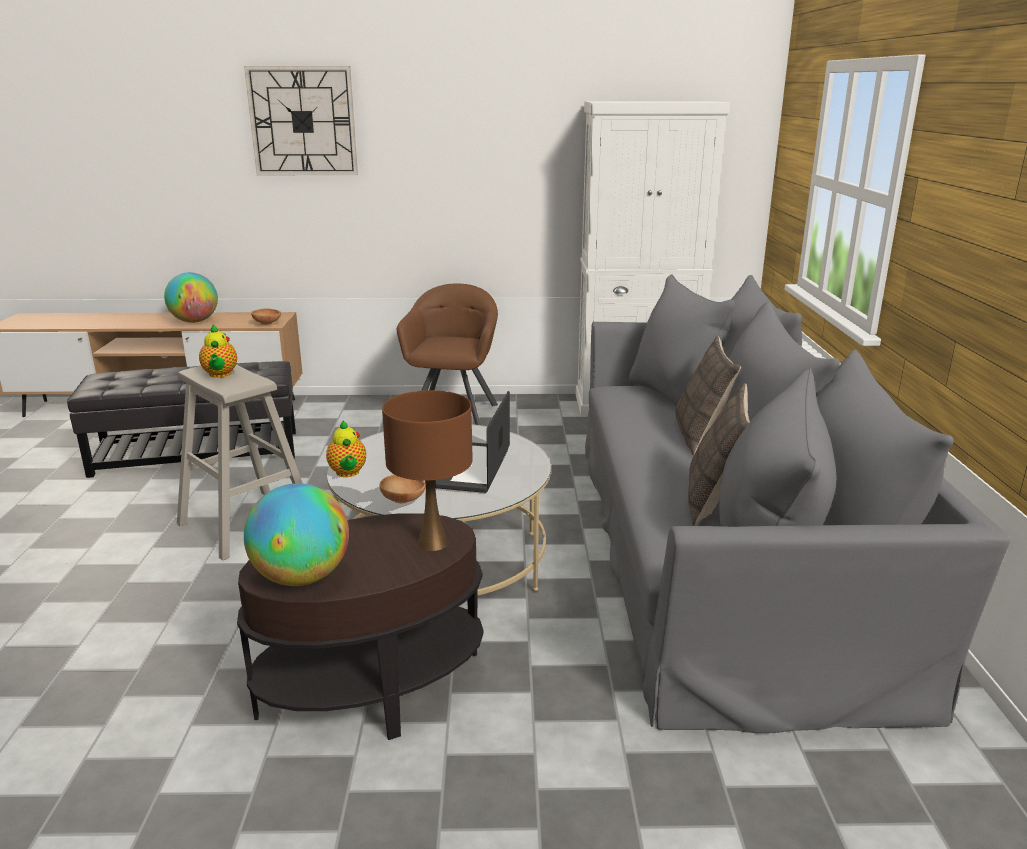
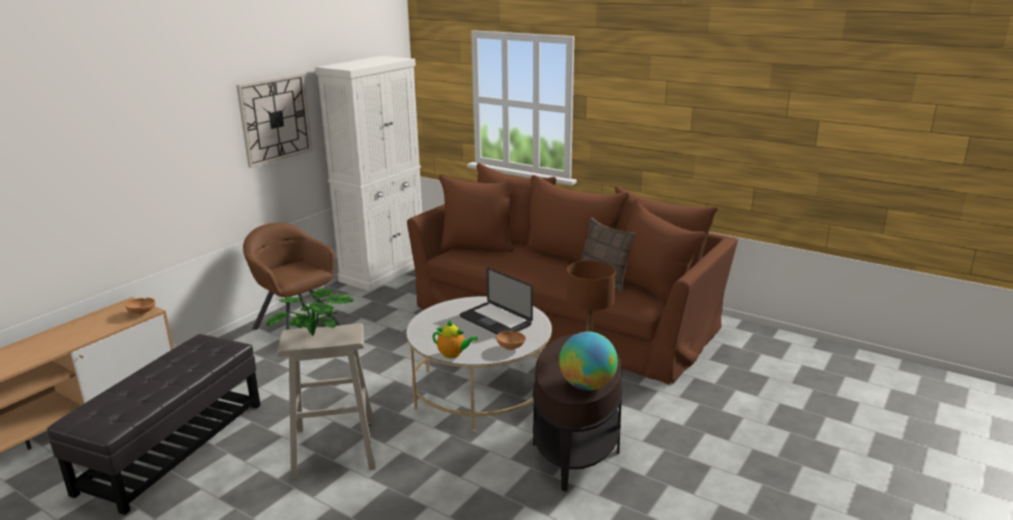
camera: 55 degrees left, 0 degrees up
(194, 321) = (64, 340): globe -> none
(220, 375) = (314, 337): teapot -> potted plant
(303, 121) = (113, 120): wall clock -> wall clock (275, 119)
(700, 436) = (537, 259): pillow -> none
(718, 551) = (564, 316): grey sofa -> brown sofa

